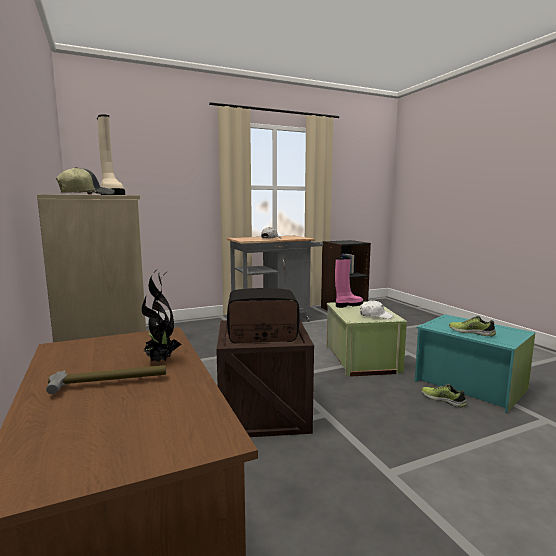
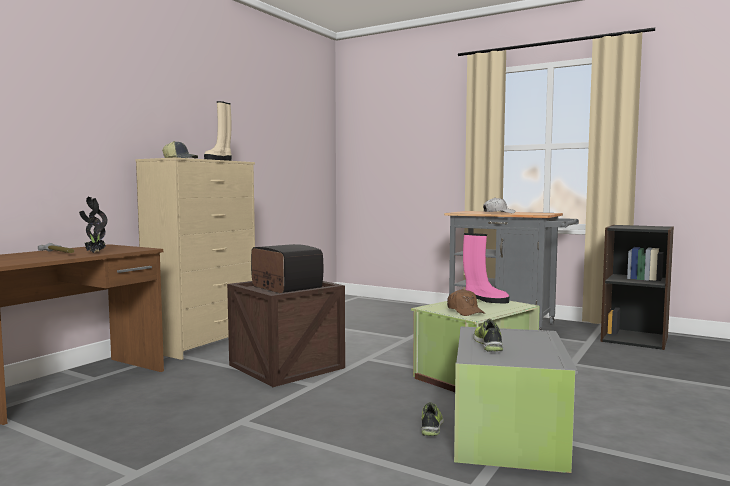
camera: 55 degrees right, 5 degrees down
(375, 315) = (465, 311): white cap -> brown cap
(469, 384) = (510, 435): turquoise storage box -> grey storage box

